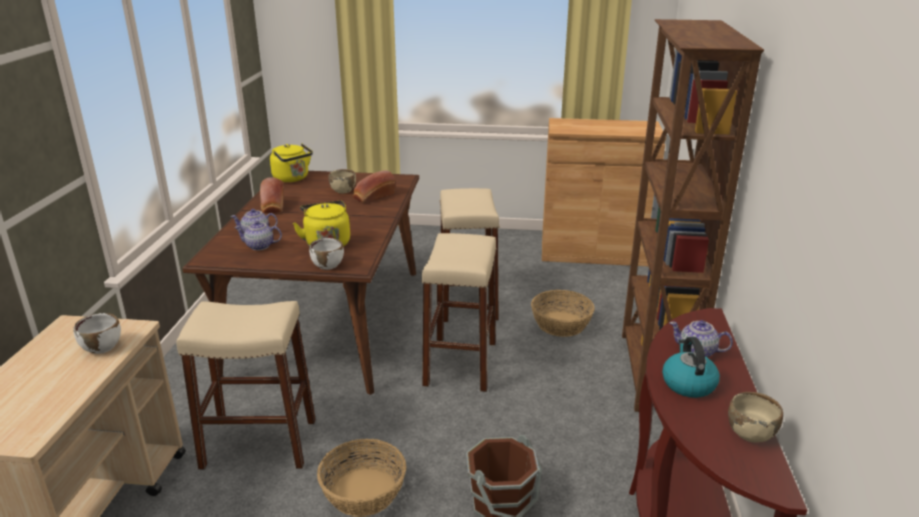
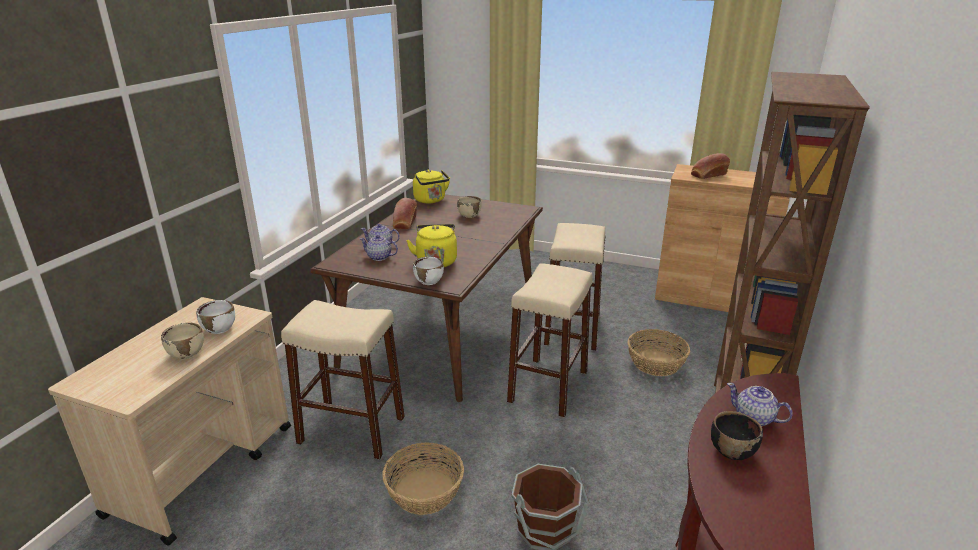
camera: 15 degrees right, 0 degrees up
(373, 197) = (493, 223): bread -> bread (707, 175)
(688, 383) = (731, 450): kettle -> black bowl
(750, 433) = (783, 518): beige bowl -> beige bowl (187, 353)

